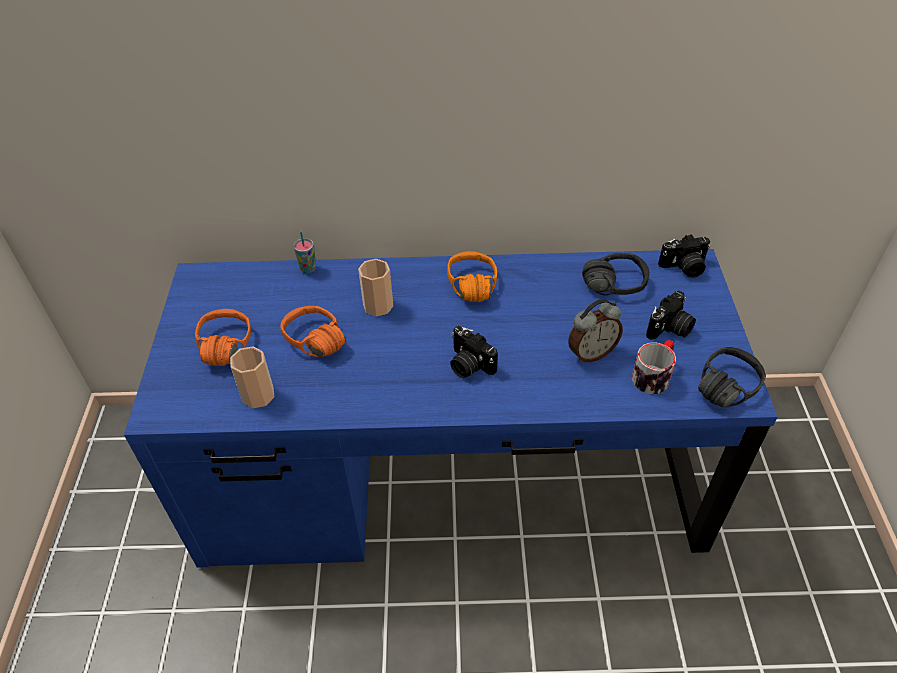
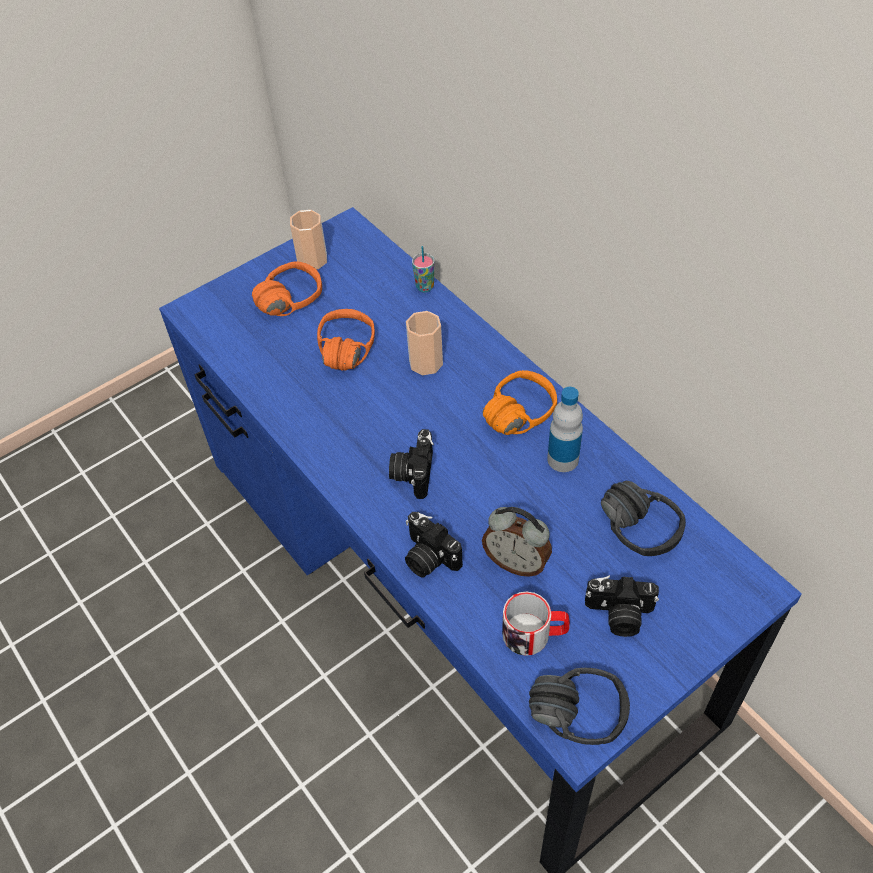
camera: 55 degrees right, 5 degrees up
(258, 395) = (257, 355): cup -> cup (312, 260)
(530, 287) = (563, 459): none -> bottle
(684, 268) = (735, 580): camera -> camera (428, 558)

